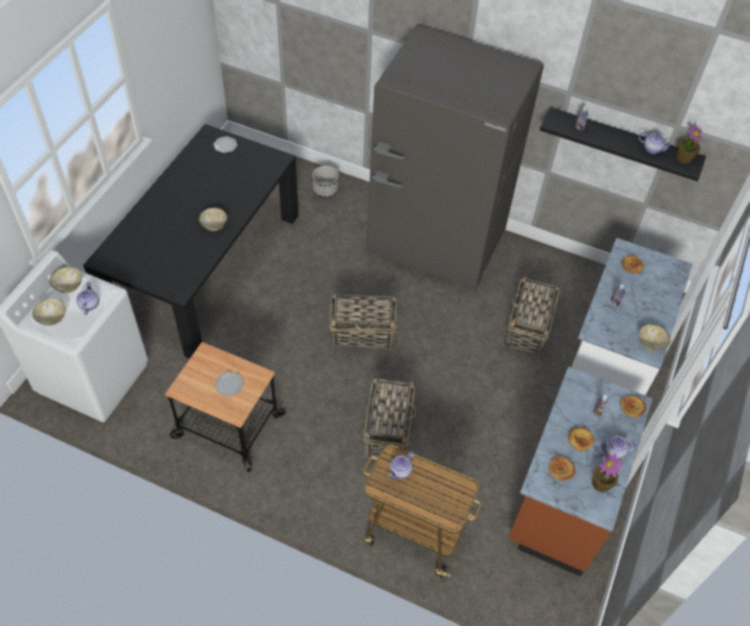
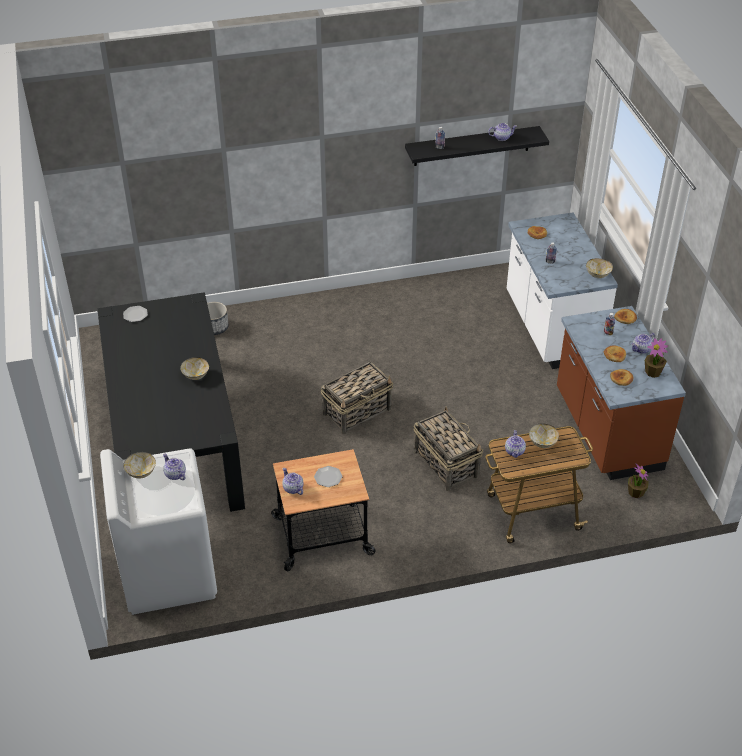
camera: 35 degrees left, 10 degrees down
(52, 319) = (155, 501): bowl -> bowl (542, 443)
(193, 375) = (292, 488): none -> teapot
(435, 244) = (347, 318): grey fridge -> none
(527, 329) = (475, 338): basket -> none
(684, 157) = (527, 133): potted plant -> potted plant (635, 492)

